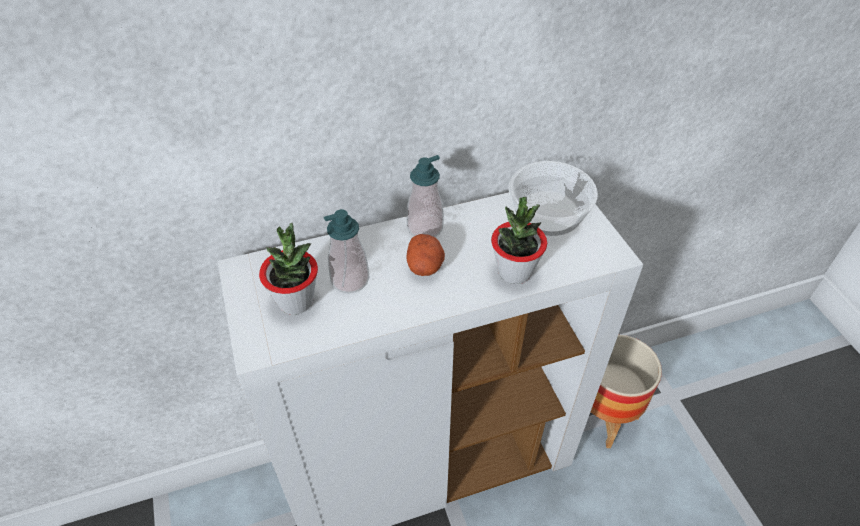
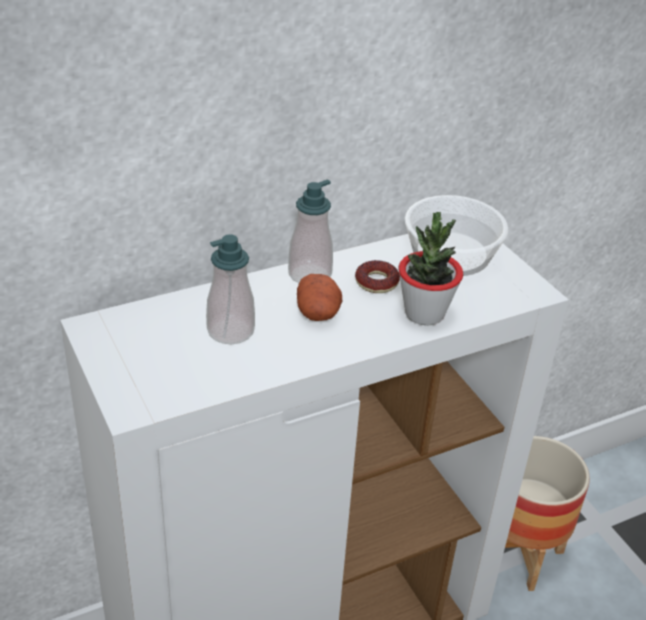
camera: 10 degrees left, 10 degrees down
(296, 301) = (169, 356): potted plant -> none
(479, 238) = (376, 282): none -> donut

